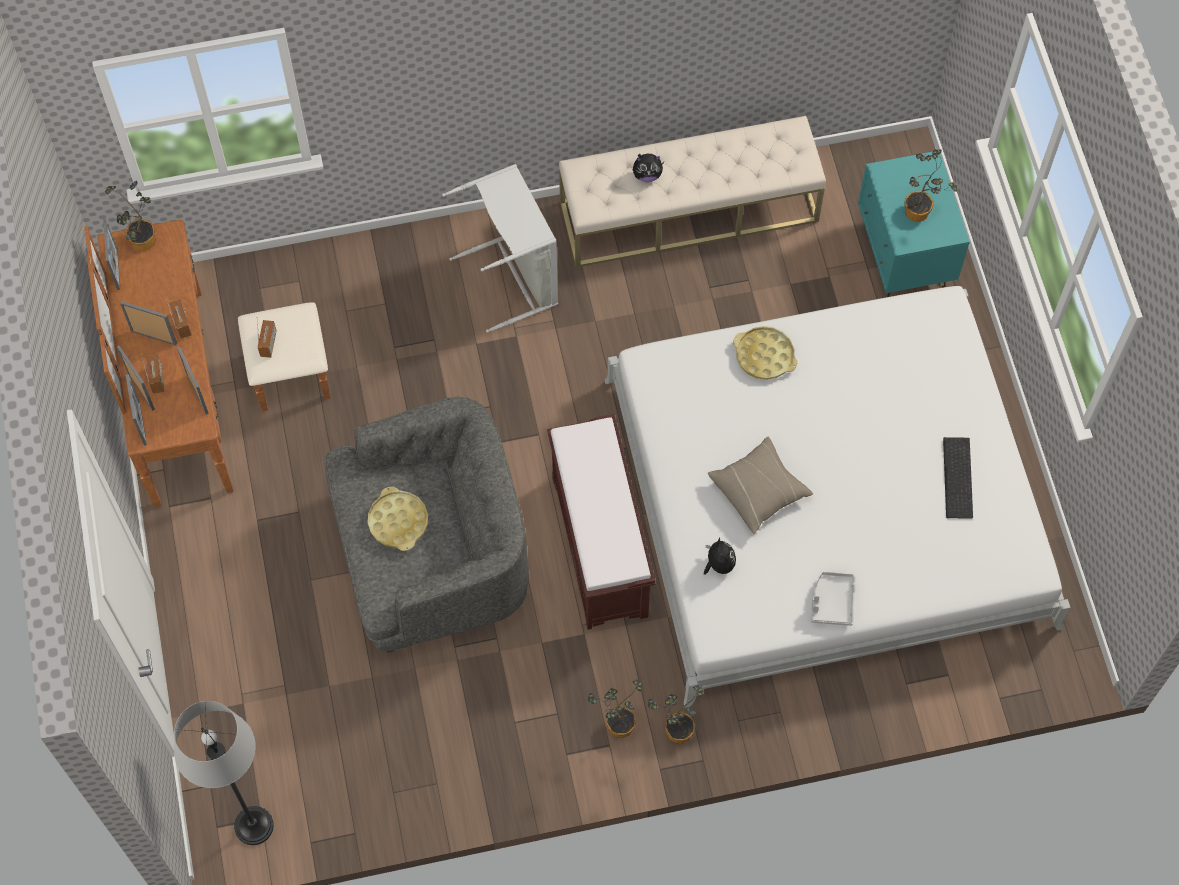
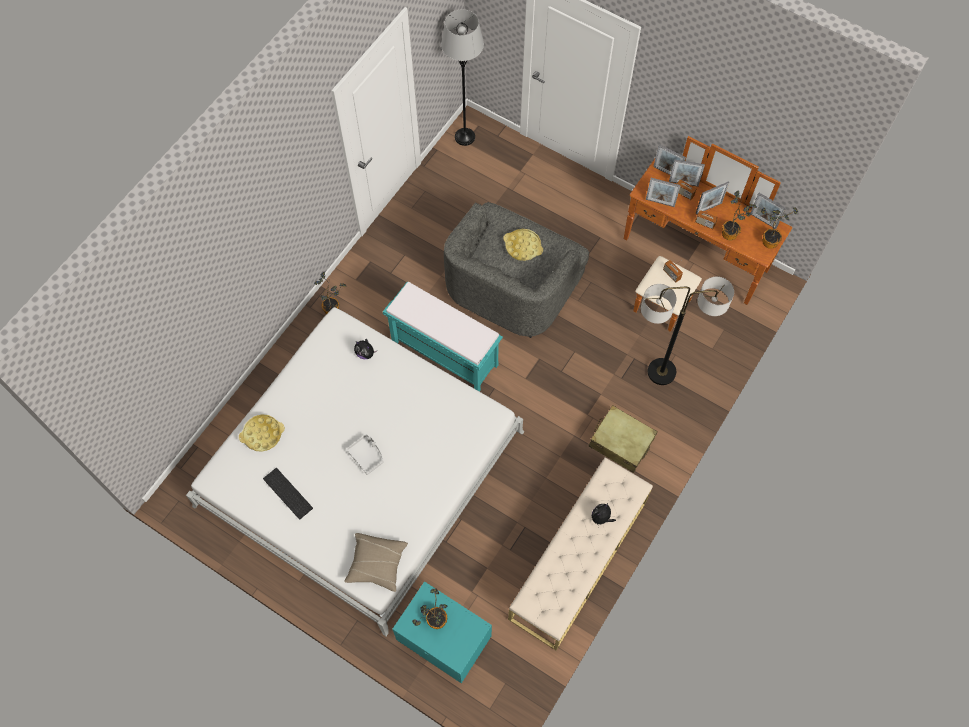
camera: 135 degrees right, 0 degrees up
(383, 306) = (661, 372): none -> floor lamp
(515, 277) = (621, 442): grey laundry basket -> beige suitcase
(601, 547) = (443, 354): brown bench -> turquoise bench
(617, 724) = (361, 290): potted plant -> potted plant (732, 233)
(759, 490) = (380, 403): beige pillow -> beige pillow (376, 564)
(764, 356) = (442, 472): yellow tray -> yellow tray (262, 434)
(831, 601) = (297, 382): grey tray -> grey tray (367, 455)

